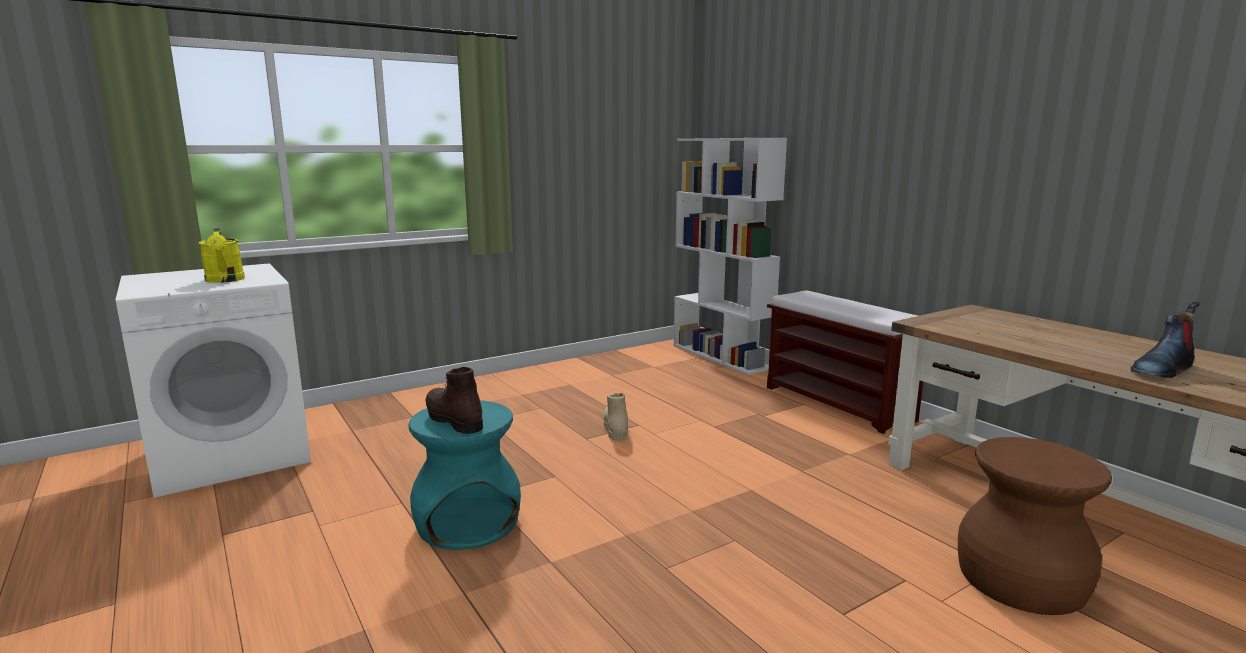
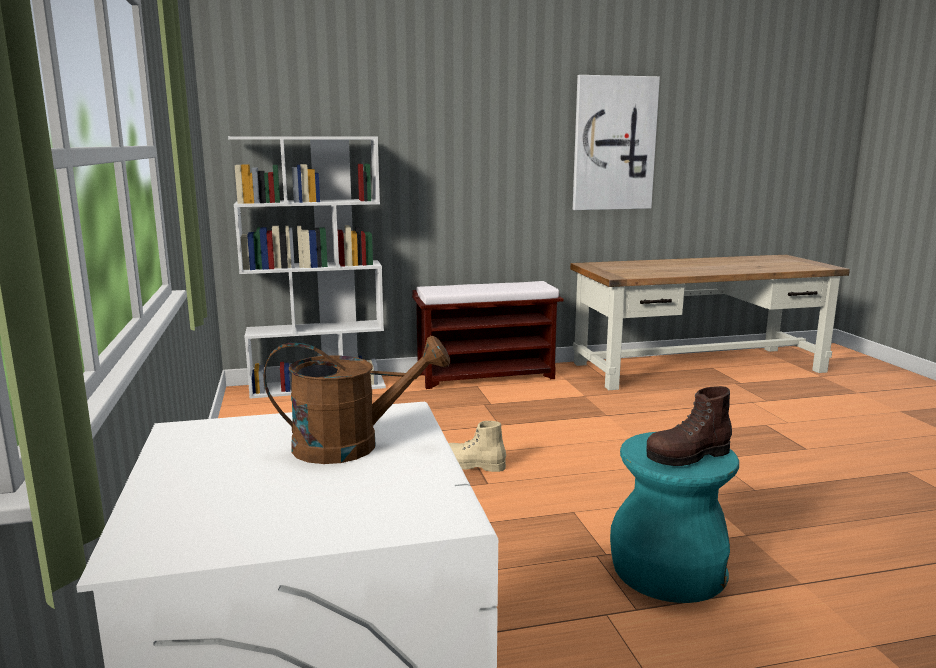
camera: 70 degrees left, 0 degrees up
(225, 280) = (352, 446): yellow watering can -> brown watering can
(1018, 580) = (764, 401): brown stool -> none
(1056, 145) = (614, 143): none -> picture
(1161, 370) = (736, 267): boot -> none

